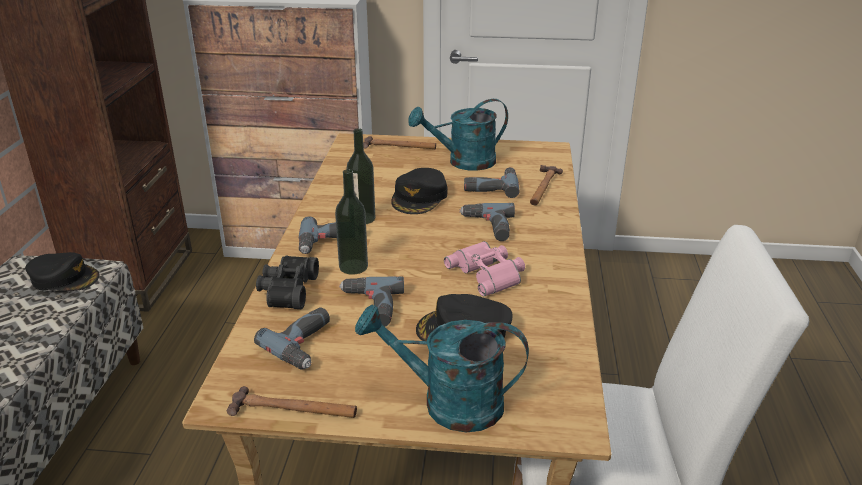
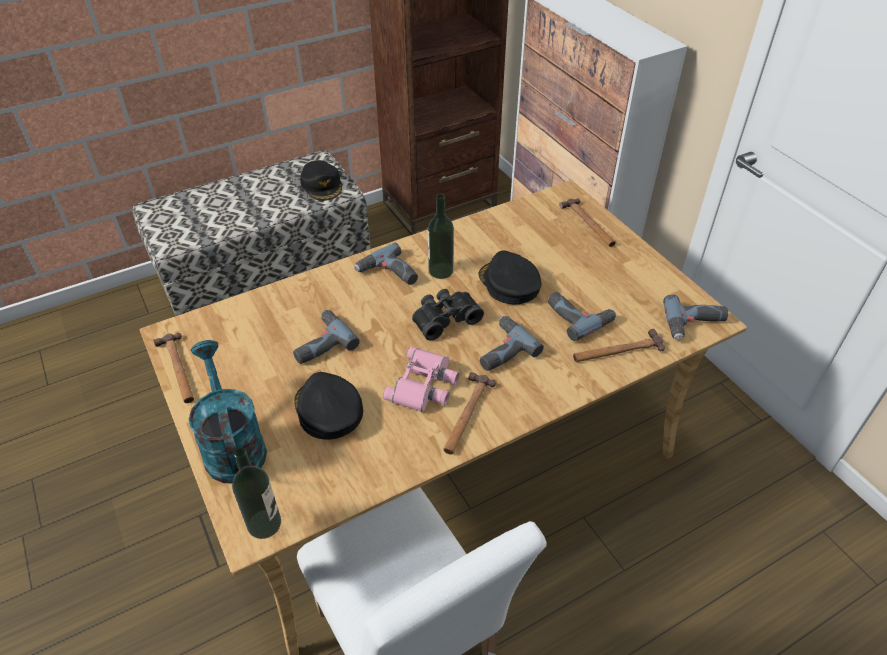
camera: 55 degrees right, 15 degrees up
(286, 290) = (306, 290): black binoculars -> black binoculars (444, 318)
(306, 345) = (250, 336): power drill -> power drill (695, 325)
(353, 267) = (366, 304): bottle -> bottle (264, 524)
(420, 197) = (509, 283): black cap -> black cap turned 75 degrees clockwise
(463, 162) = (606, 276): turquoise watering can -> none
(541, 267) = (466, 415): none -> hammer

